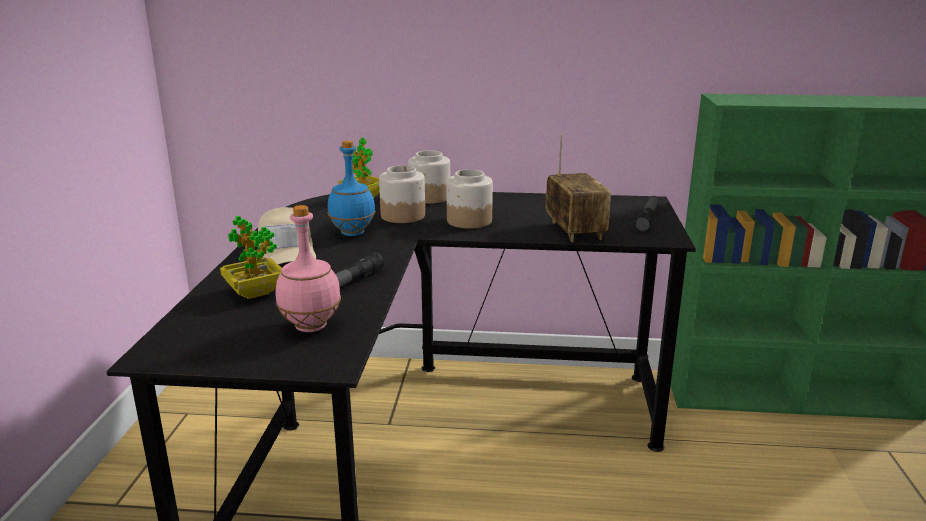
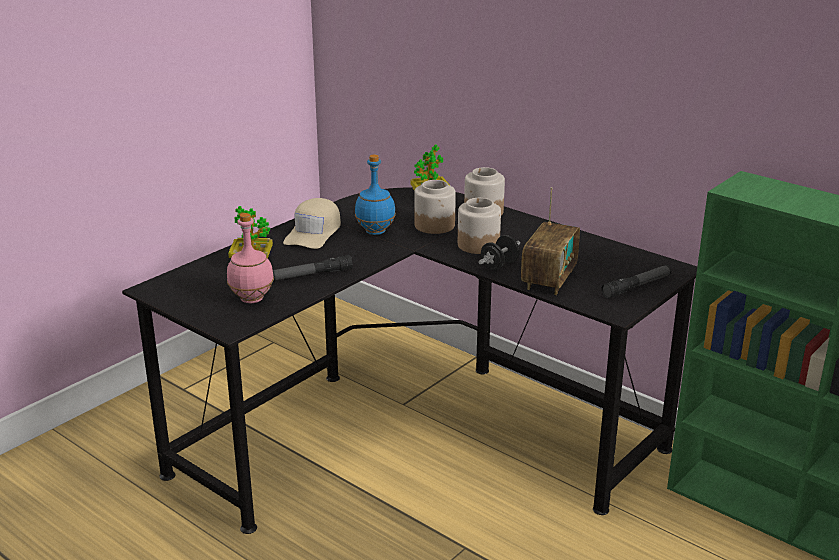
camera: 35 degrees right, 5 degrees up
(515, 231) = (499, 265): none -> black dumbbell

